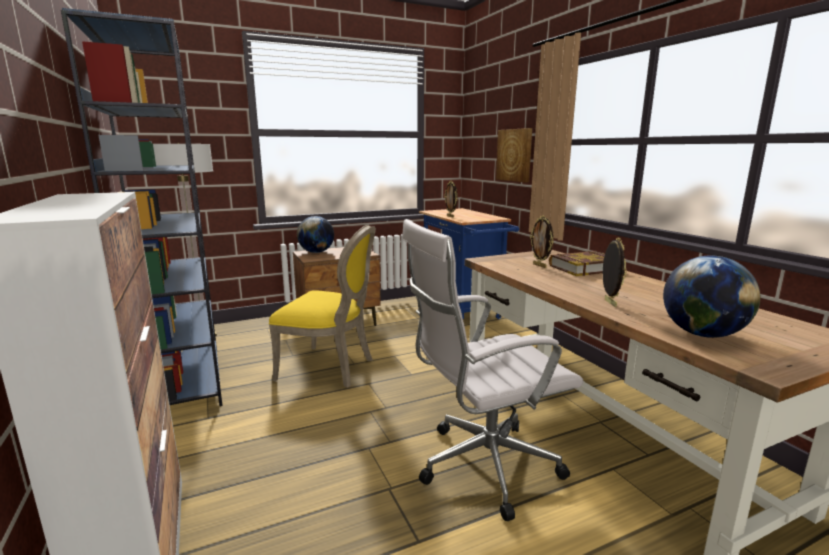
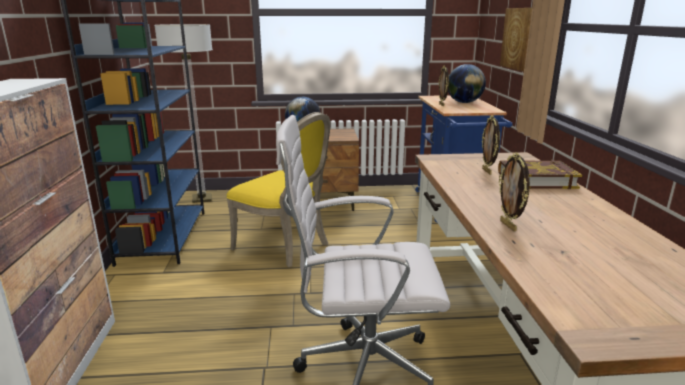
camera: 20 degrees right, 5 degrees up
(609, 303) = (509, 226): picture frame -> picture frame turned 150 degrees clockwise
(702, 334) = (572, 280): globe -> globe (464, 102)

